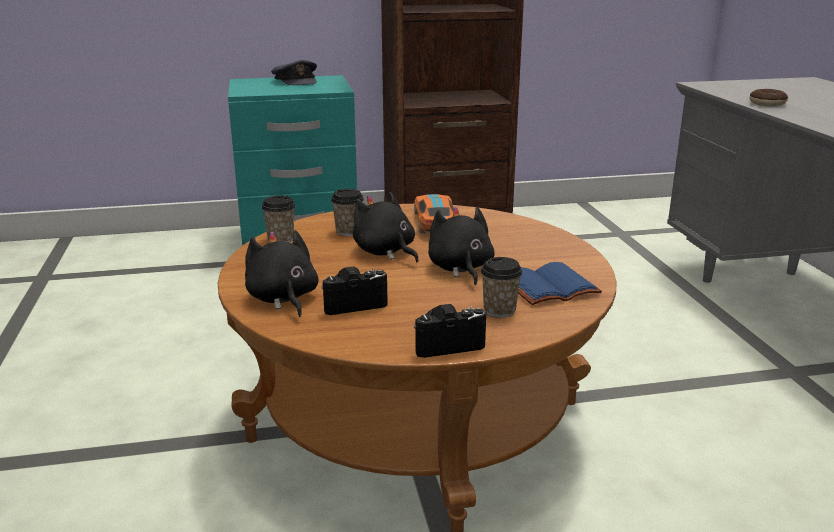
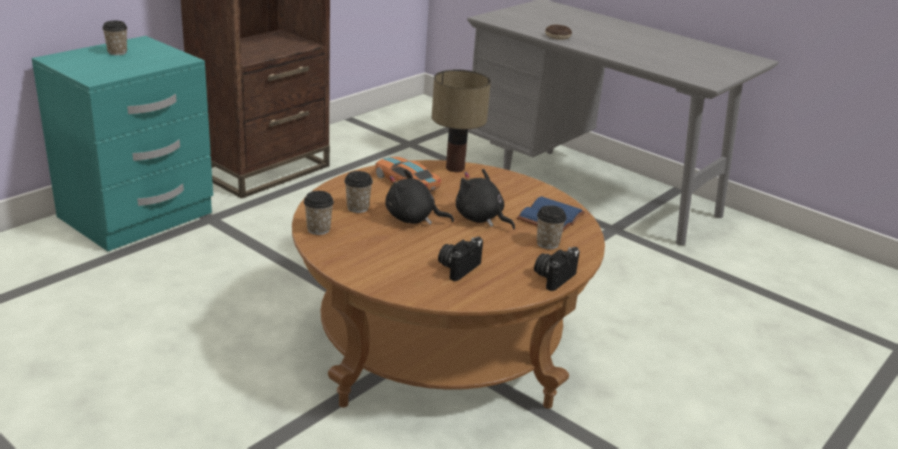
camera: 40 degrees left, 5 degrees up
(283, 299) = (406, 279): black plush toy -> none
(296, 81) = (117, 52): grey cap -> cup
(511, 221) = (454, 168): none -> table lamp

